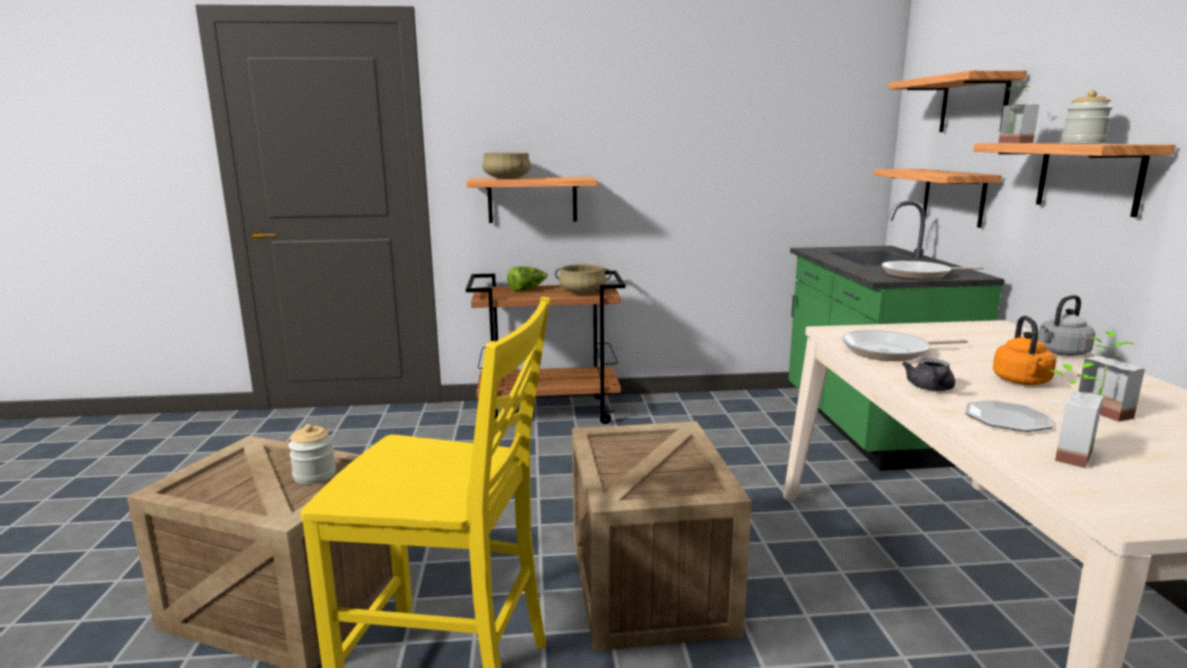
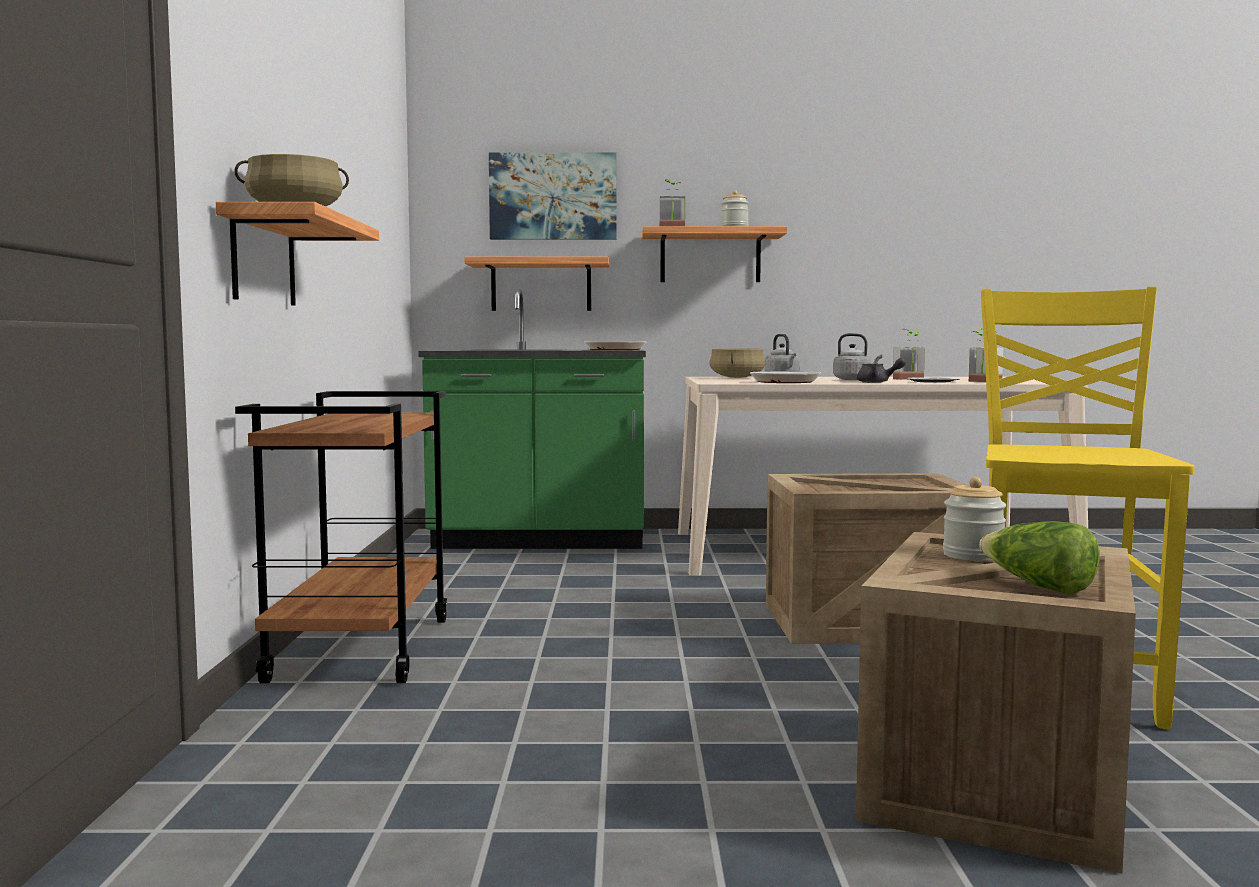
camera: 85 degrees left, 10 degrees down
(527, 289) = (326, 423): lettuce -> lettuce (1037, 586)
(583, 292) = (385, 415): beige cooking pot -> beige cooking pot (736, 377)
(973, 104) = (553, 196): shelf -> picture
(1022, 382) = (854, 379): orange kettle -> grey kettle

